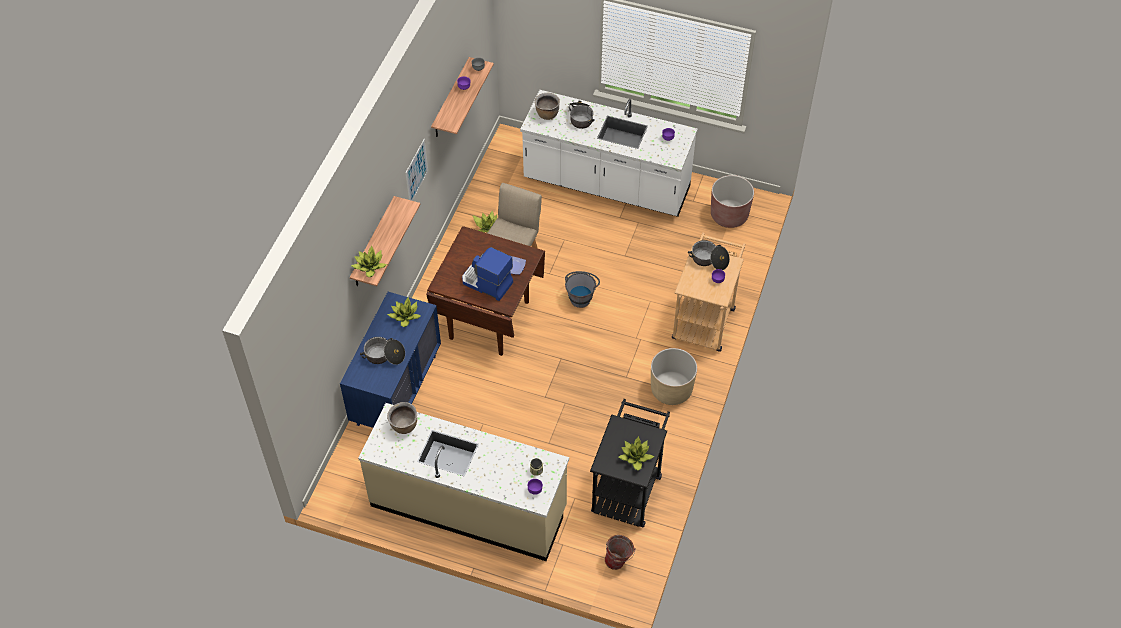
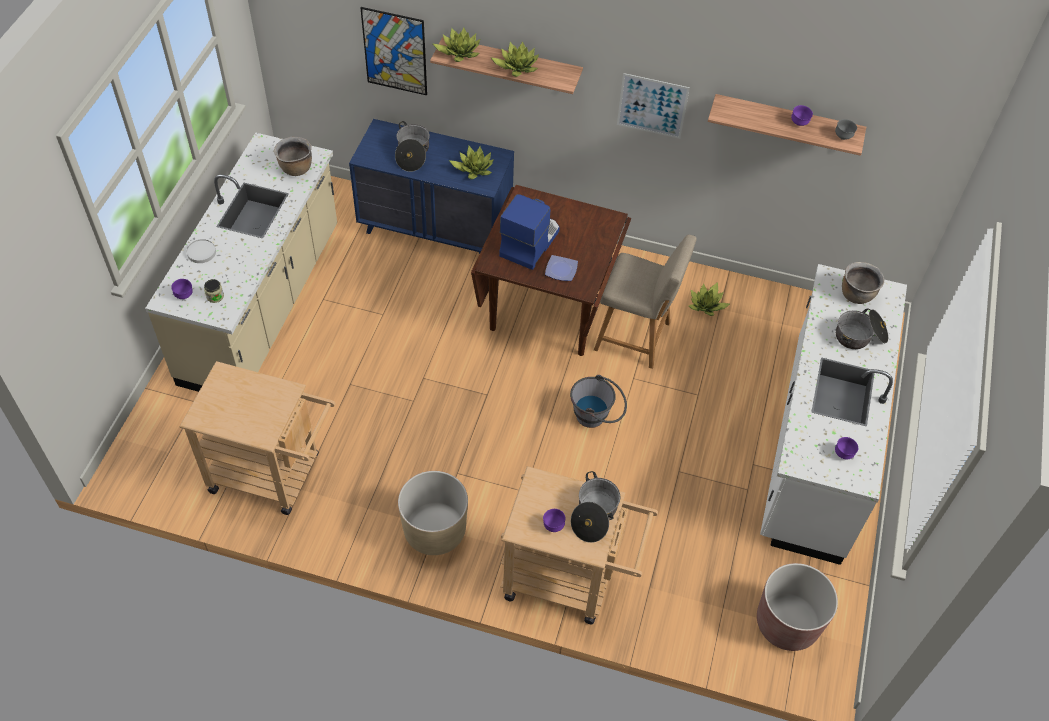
camera: 85 degrees right, 0 degrees up
(335, 323) = (395, 51): none -> picture
(491, 483) = (201, 252): none -> white plate
(619, 561) = (163, 464): bucket -> none
(628, 487) = (273, 475): black cart -> beige cart
(635, 457) = (229, 412): potted plant -> potted plant (516, 66)

